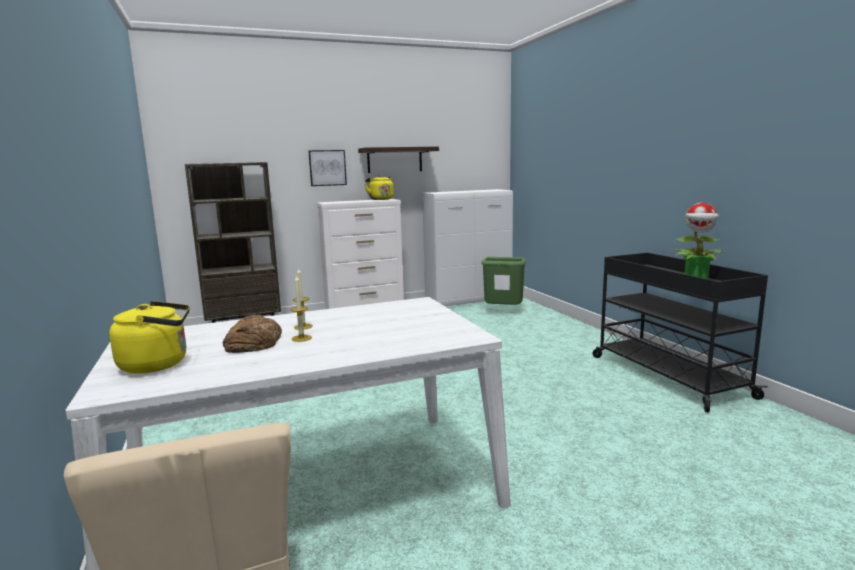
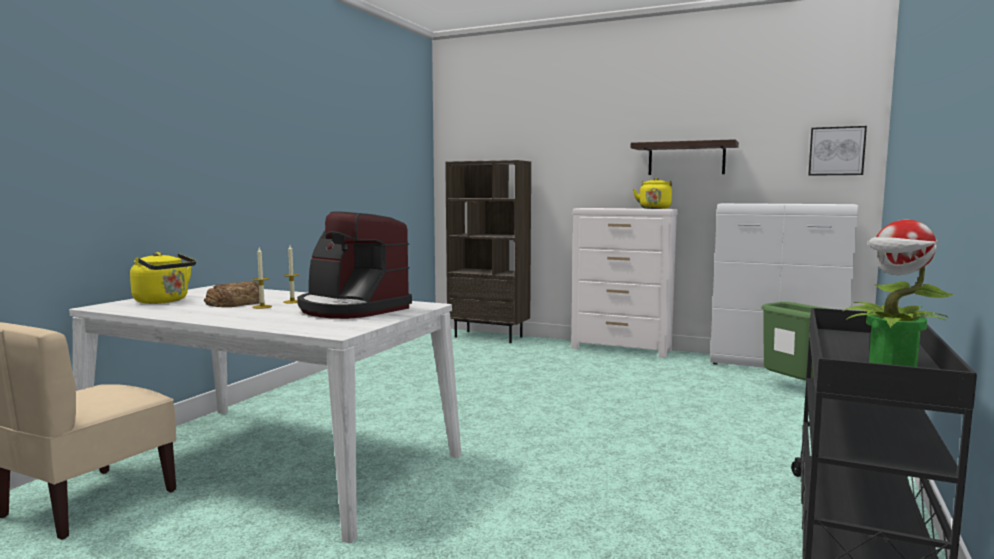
camera: 45 degrees right, 5 degrees down
(327, 168) = (599, 168): picture -> picture (836, 151)
(385, 318) = (352, 309): none -> coffee machine

